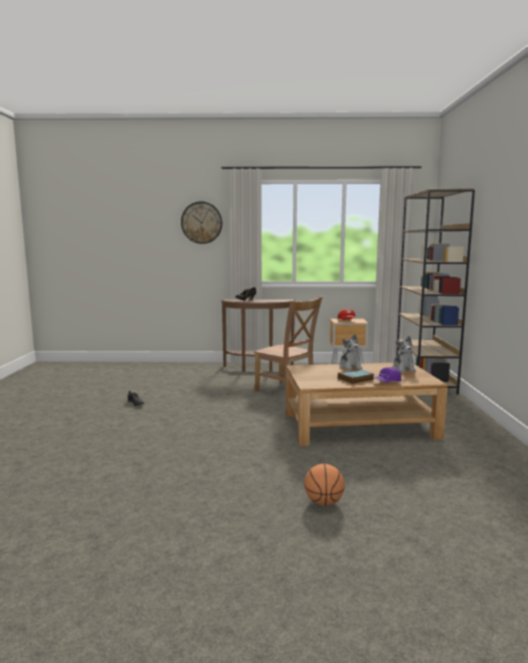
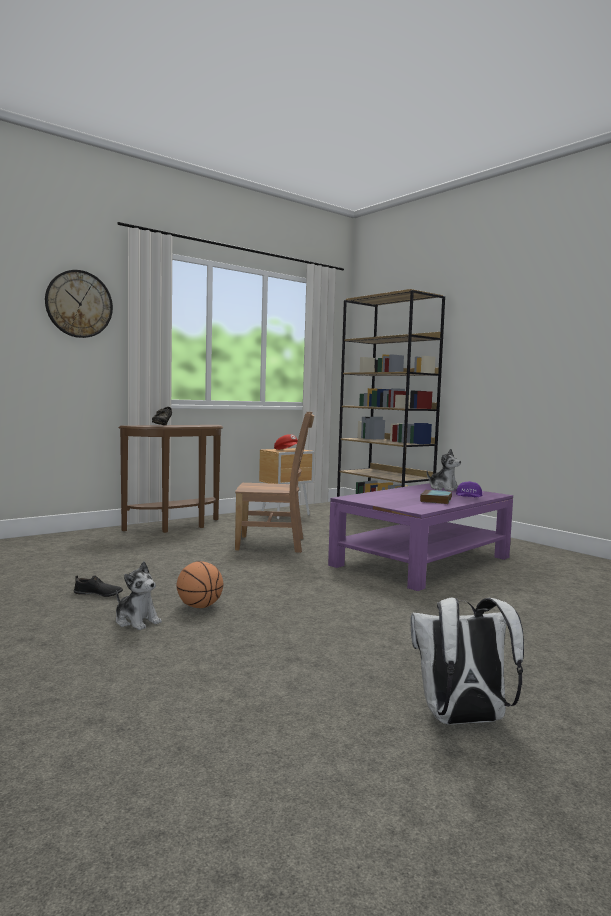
camera: 40 degrees left, 5 degrees down
(132, 524) = (462, 721): none -> white backpack
(323, 502) = (558, 631): basketball -> basketball (199, 607)
(350, 367) = (395, 492): plush toy -> plush toy (136, 621)
(359, 425) = (422, 561): brown coffee table -> purple coffee table

